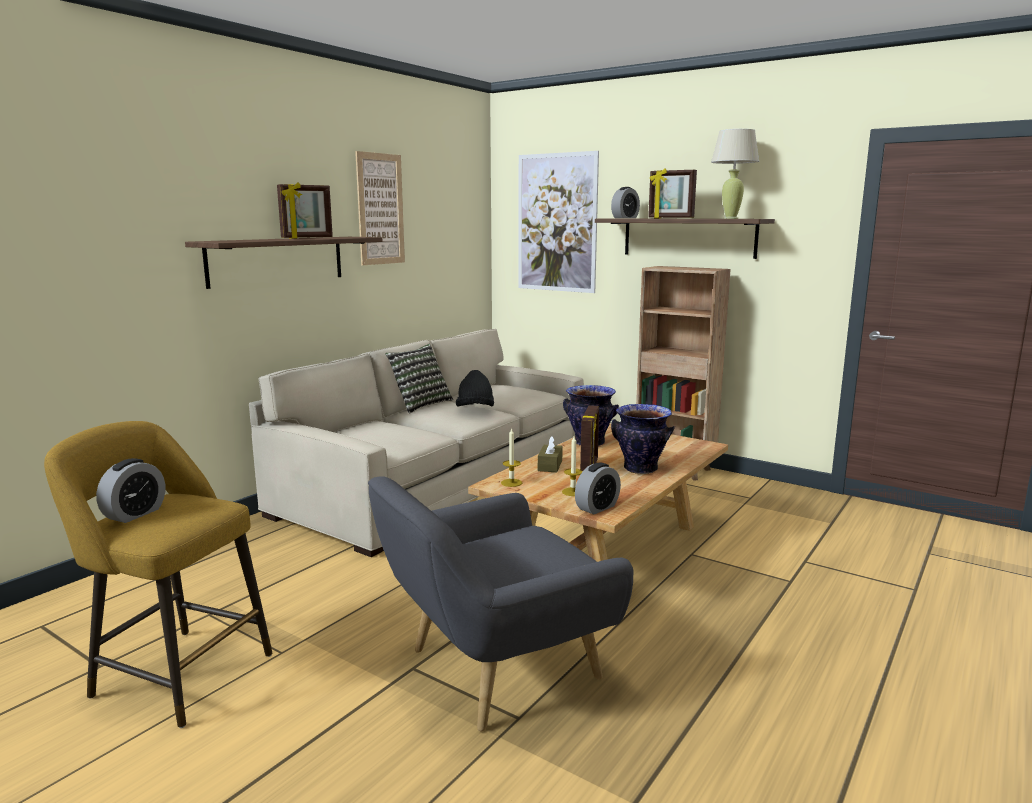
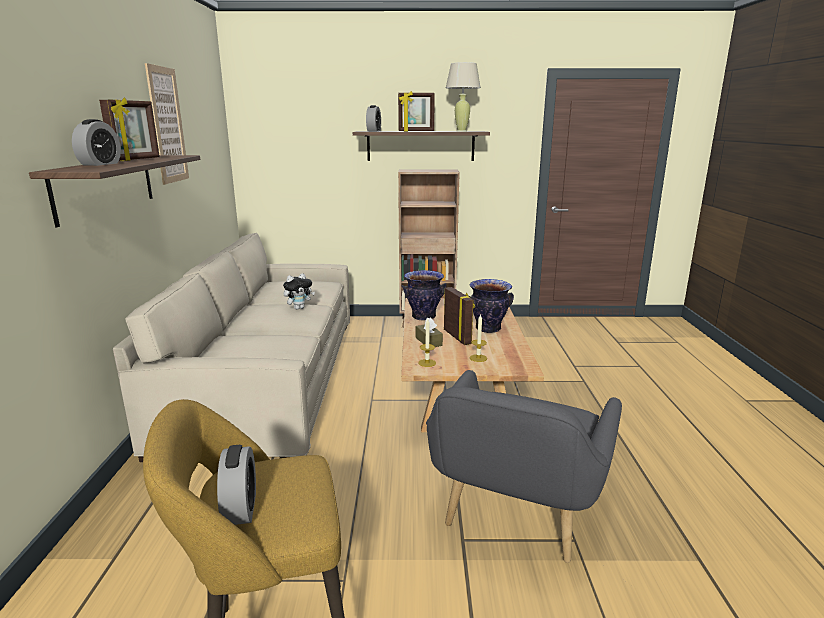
camera: 35 degrees left, 5 degrees up
(420, 404) = (240, 312): pillow -> none
(475, 410) = (299, 308): black hat -> plush toy
(557, 223) = (300, 135): picture -> none
(597, 507) = (513, 365): alarm clock -> alarm clock (100, 164)

